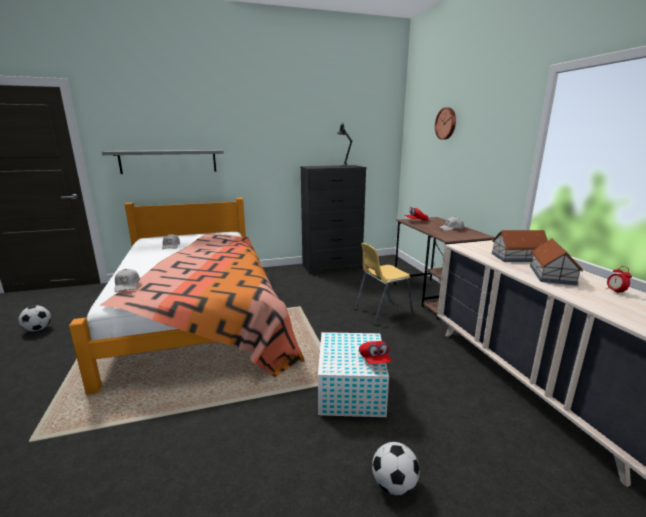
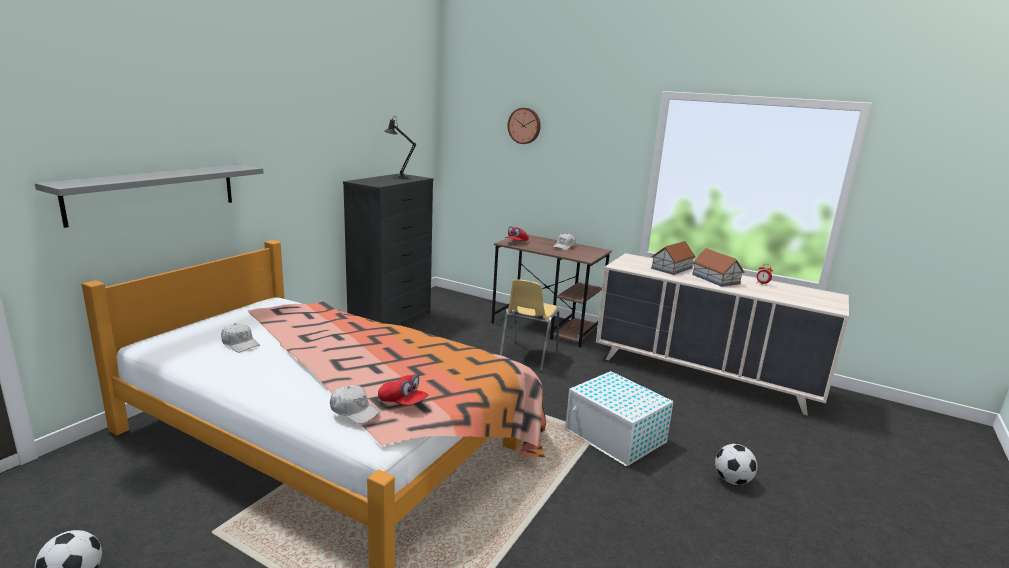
camera: 45 degrees left, 0 degrees up
(374, 360) = (646, 394): red cap -> red cap (403, 402)

